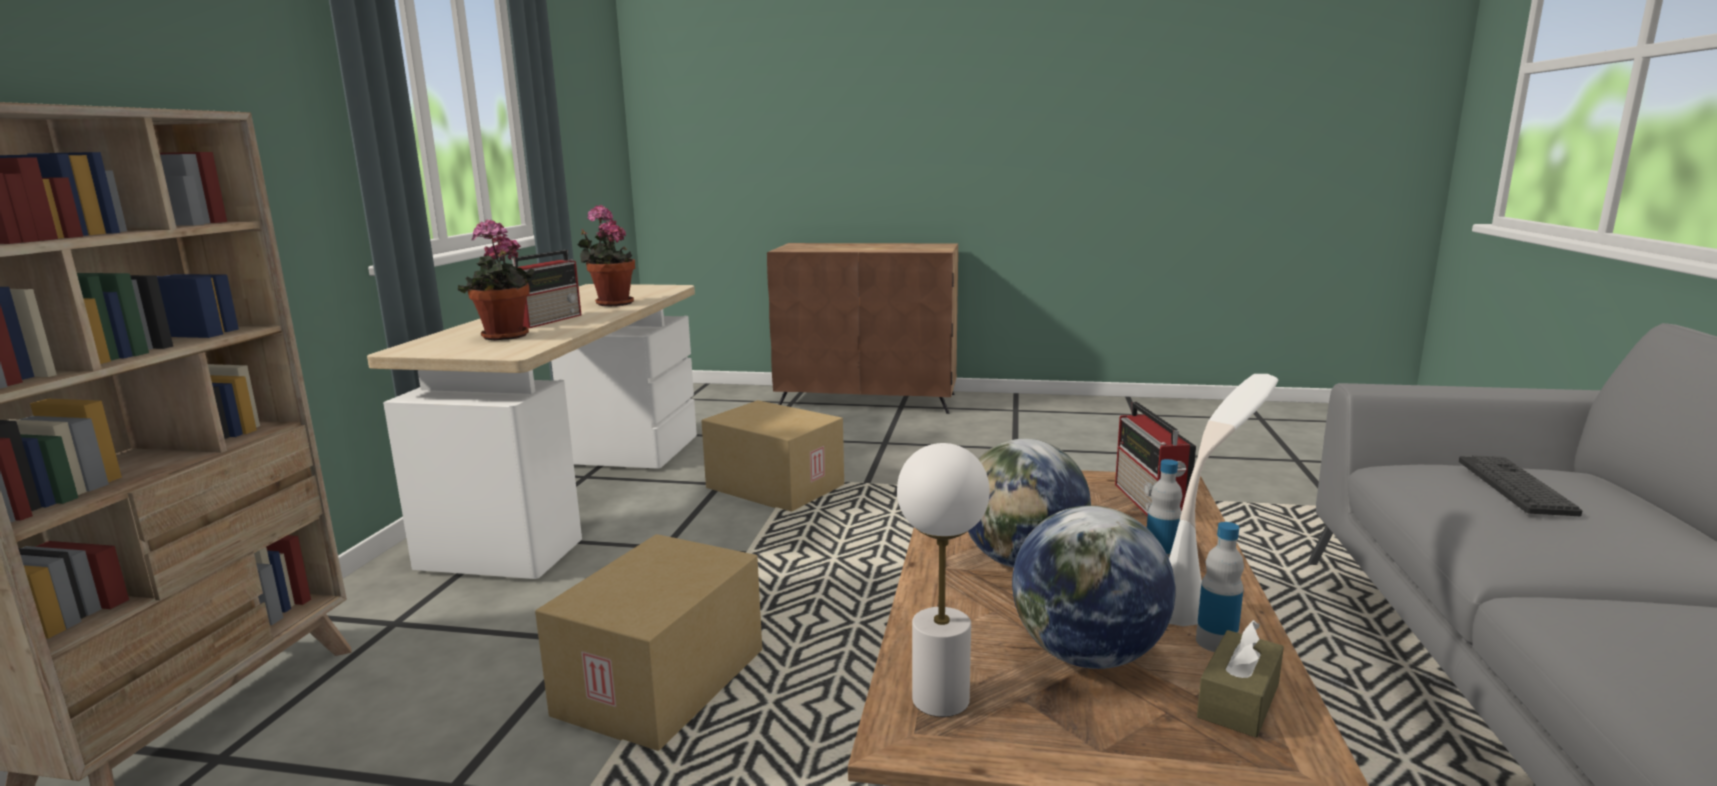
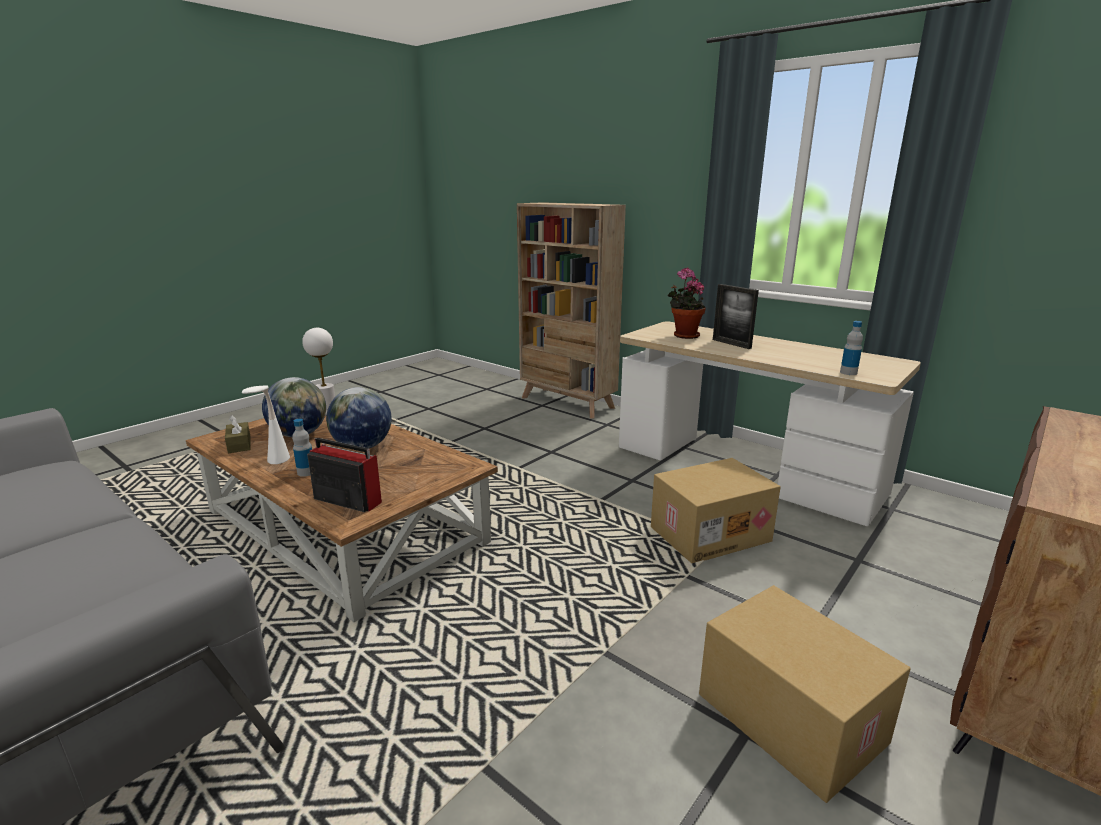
camera: 120 degrees right, 5 degrees up
(548, 320) = (731, 344): radio -> picture frame
(611, 303) = (792, 358): potted plant -> none
(663, 683) = (497, 460): cardboard box -> cardboard box (787, 718)
(1216, 642) = (257, 455): bottle -> bottle (848, 373)
(1515, 486) = (82, 571): keyboard -> none

